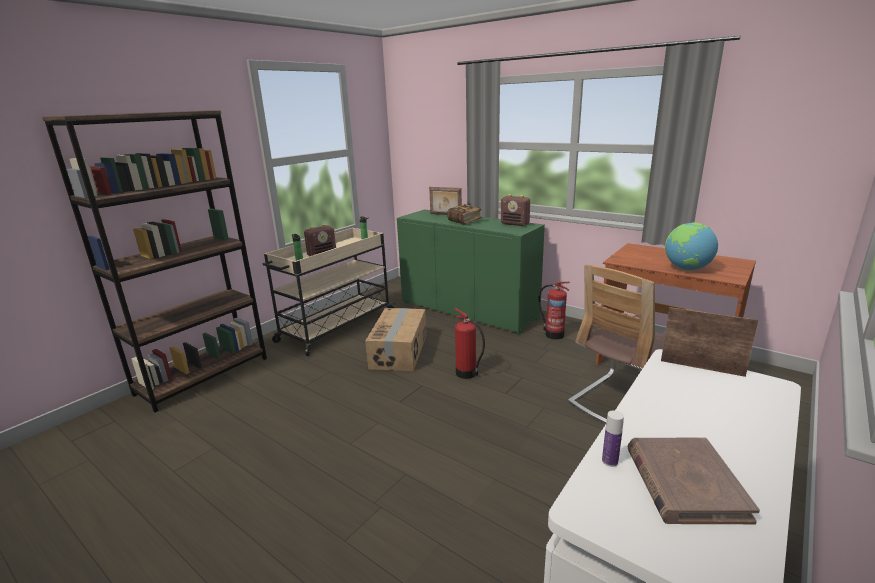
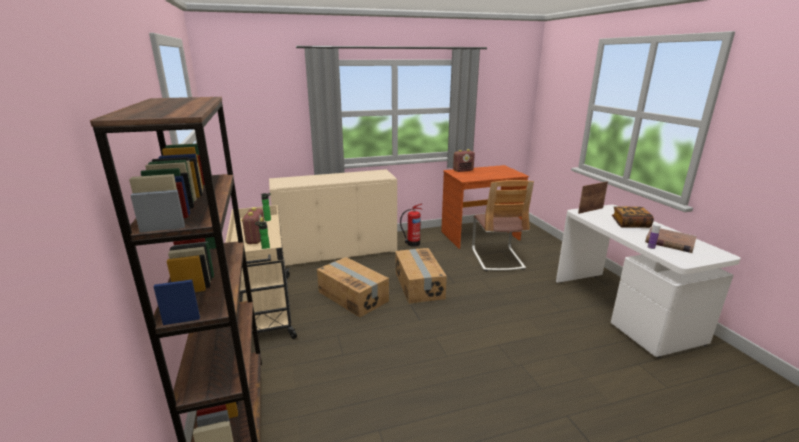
camera: 55 degrees left, 0 degrees up
(445, 215) = (302, 178): picture frame -> none
(464, 221) = (333, 179): book -> book (630, 224)
(467, 374) = (418, 285): fire extinguisher -> cardboard box
(468, 310) = (337, 252): green cabinet -> beige cabinet
(515, 224) = (370, 173): radio -> radio (463, 170)
(686, 269) = (497, 175): globe -> none

